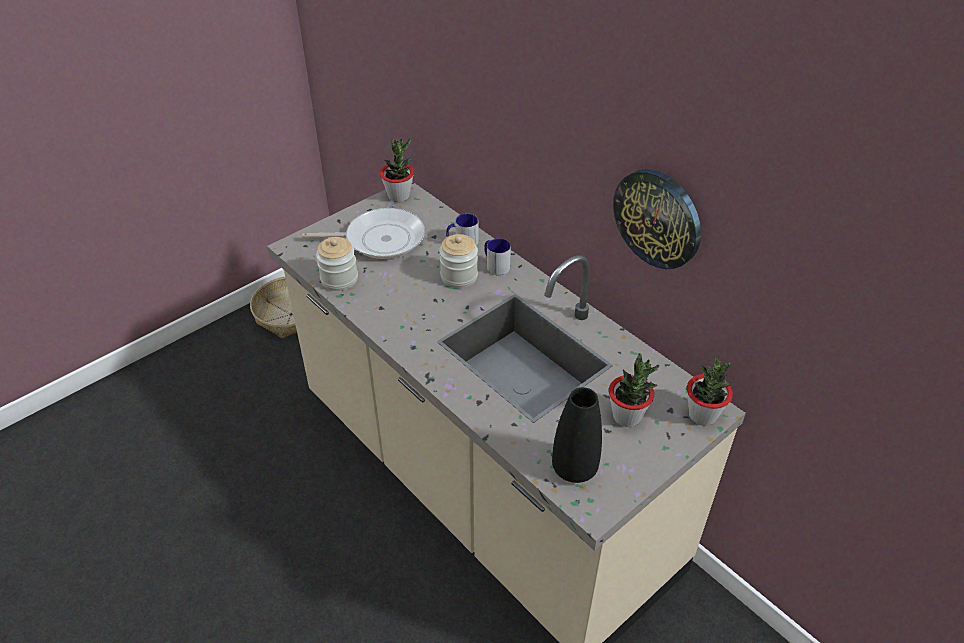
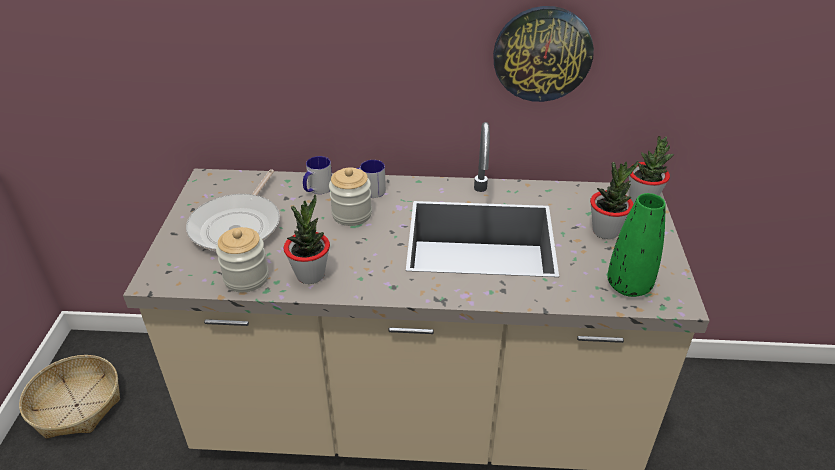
camera: 45 degrees left, 5 degrees down
(380, 239) = (238, 226): frying pan -> frying pan turned 150 degrees clockwise
(399, 196) = (206, 185): potted plant -> potted plant (310, 274)
(574, 468) = (628, 286): black vase -> green vase

